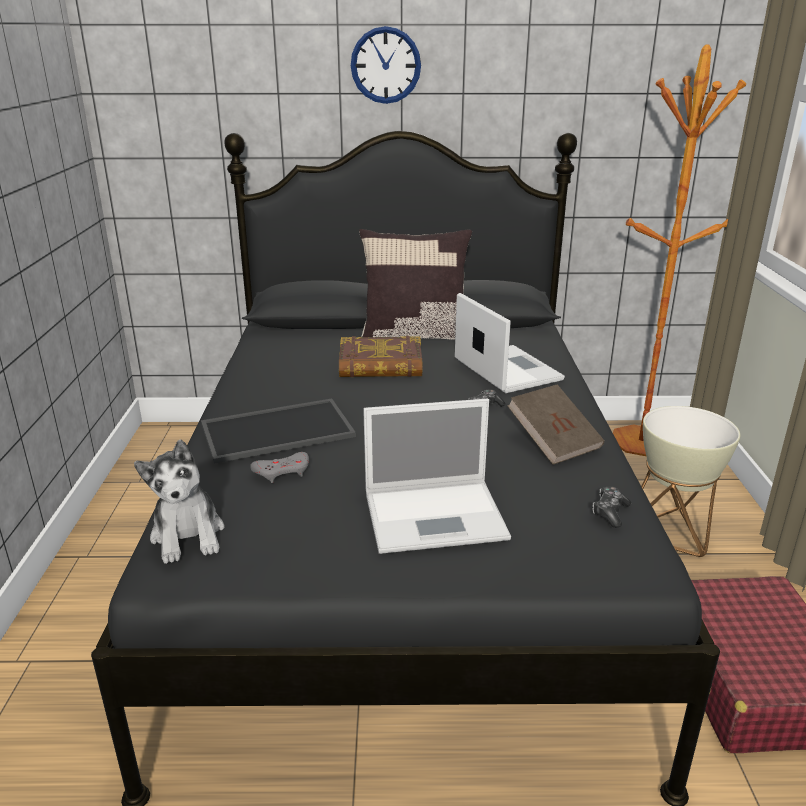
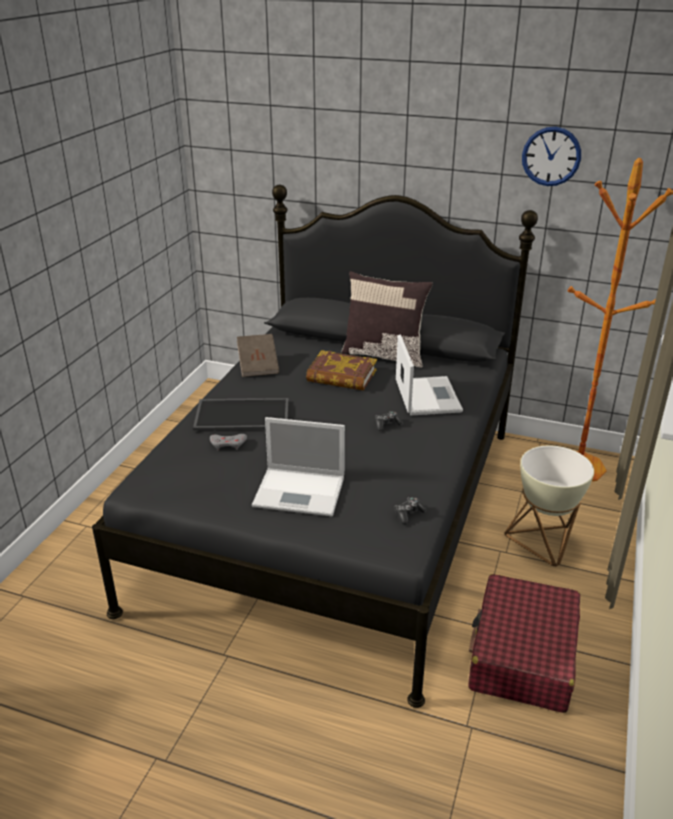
camera: 20 degrees right, 5 degrees up
(188, 535) = (157, 472): plush toy -> none
(385, 65) = (393, 144): wall clock -> wall clock (551, 156)
(553, 442) = (413, 458): brown book -> brown book (258, 366)

